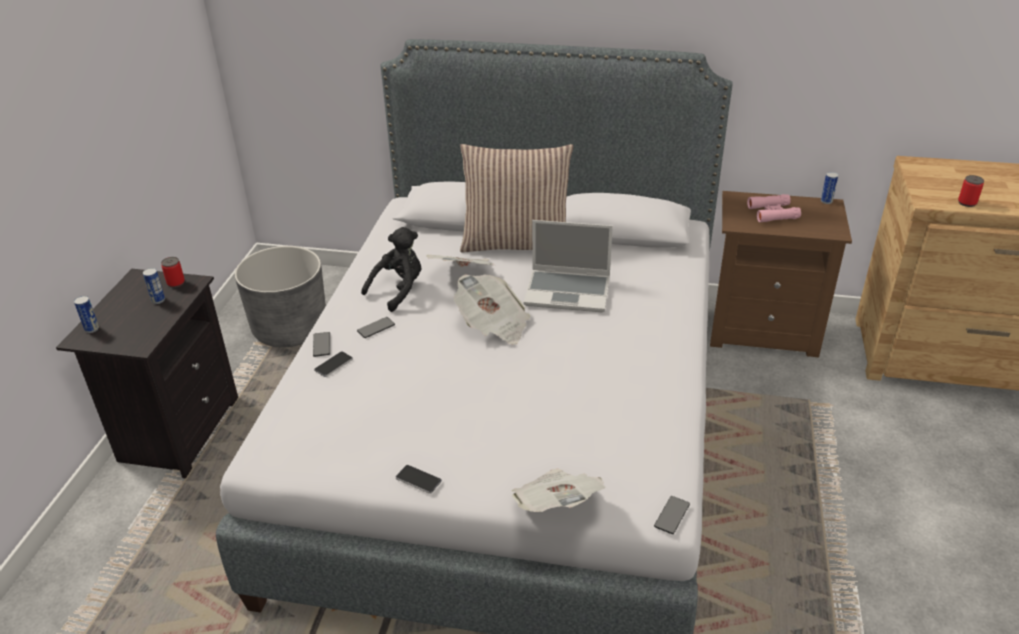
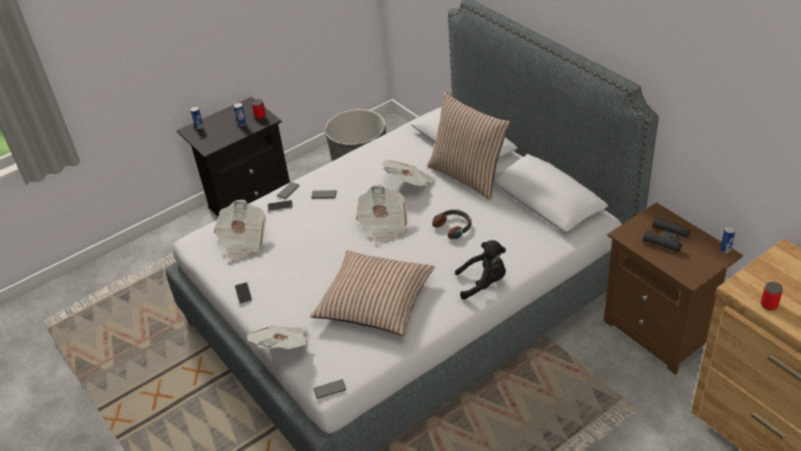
camera: 45 degrees right, 5 degrees up
(337, 424) = (242, 241): none -> newspaper
(398, 290) = (363, 176): black plush toy -> black plush toy (484, 283)
(569, 292) = (453, 227): laptop -> headphones
(590, 400) = (375, 301): none -> pillow
(773, 213) = (666, 238): pink binoculars -> black binoculars

